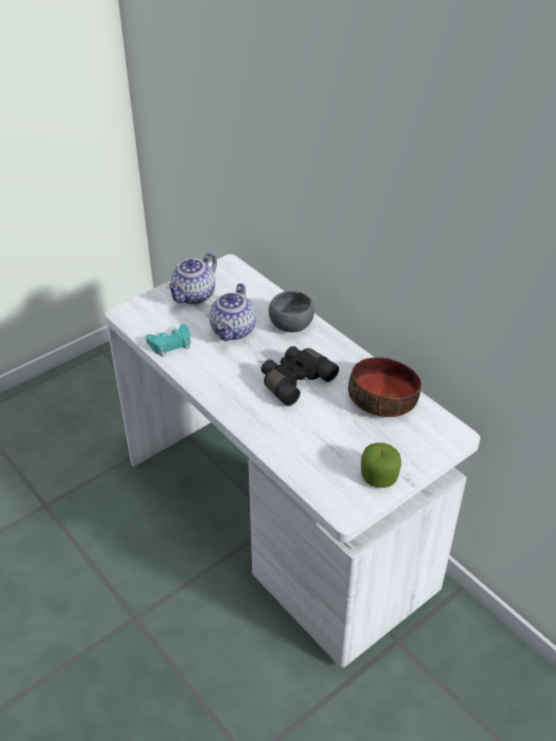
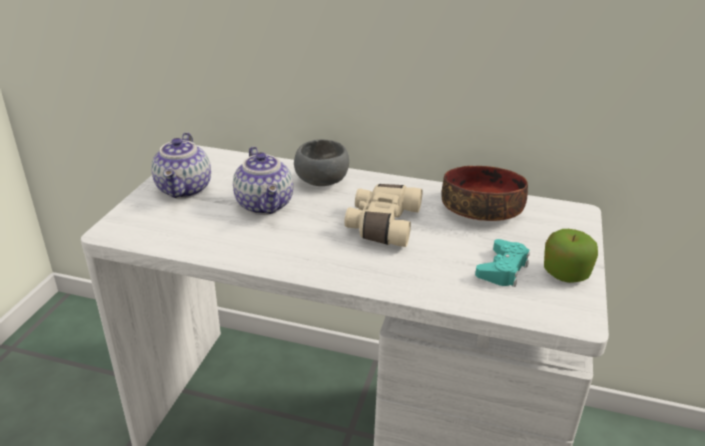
camera: 35 degrees left, 10 degrees down
(171, 344) = (203, 241): turquoise game controller -> turquoise game controller (502, 269)
(294, 380) = (381, 224): black binoculars -> beige binoculars

